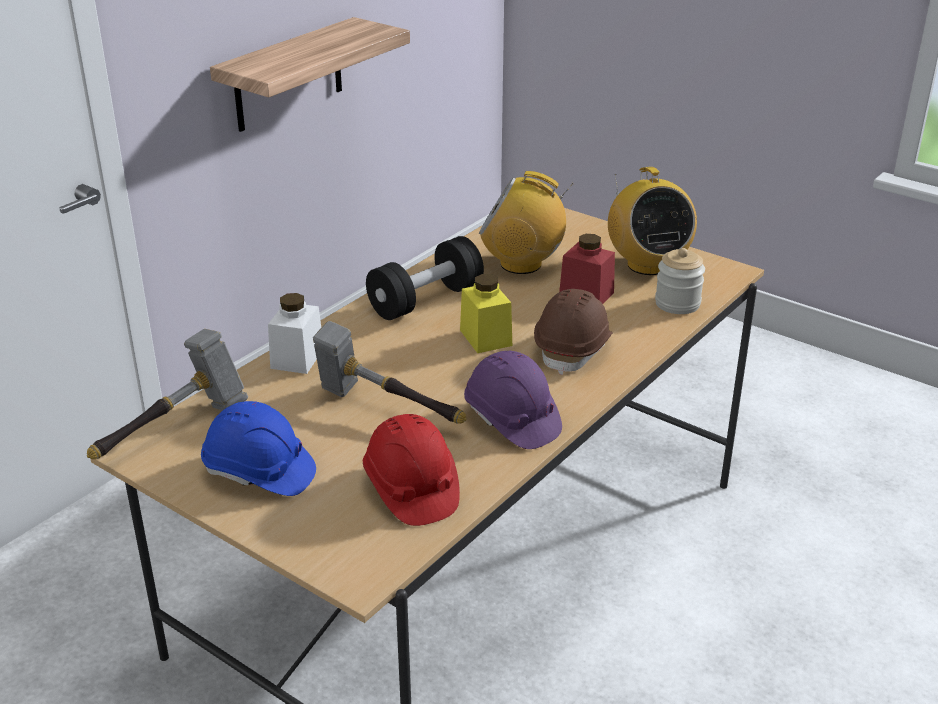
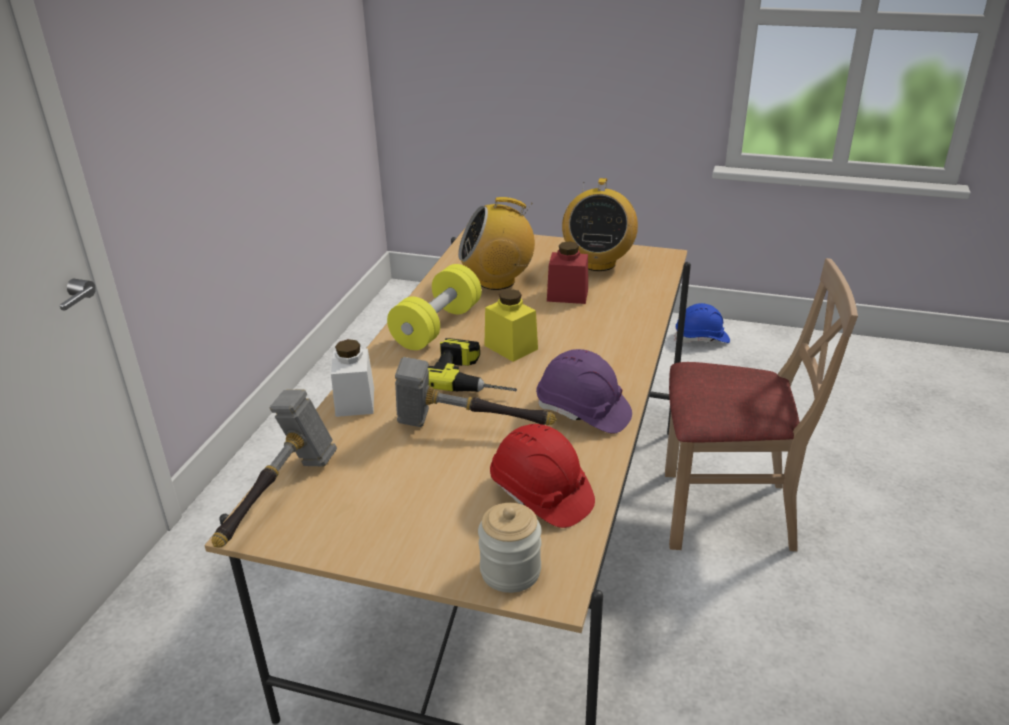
camera: 20 degrees left, 0 degrees up
(259, 473) = (389, 516): blue hard hat -> blue hard hat (702, 338)
(288, 75) = (229, 151): shelf -> none
(426, 300) = (437, 326): black dumbbell -> yellow dumbbell
(426, 359) = (472, 377): none -> power drill
(574, 349) = (590, 341): brown hard hat -> none
(647, 265) = (598, 263): radio -> radio turned 45 degrees clockwise
(677, 304) = (643, 288): jar -> jar (510, 571)
(737, 590) = (727, 512): none -> beige chair

